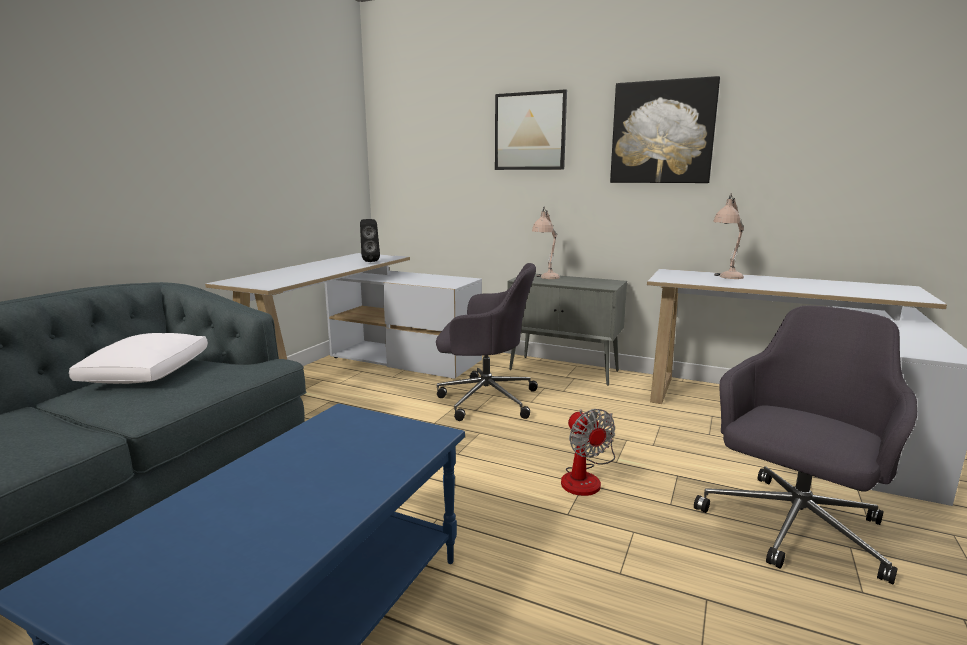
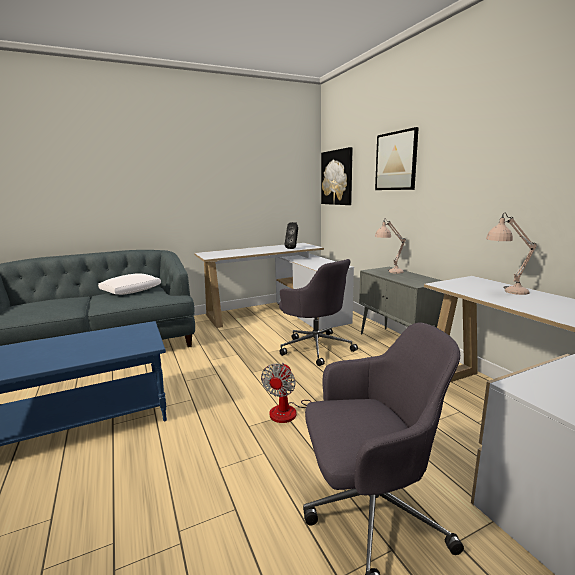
camera: 40 degrees right, 0 degrees up
(662, 133) = (481, 156): picture -> picture (337, 177)

